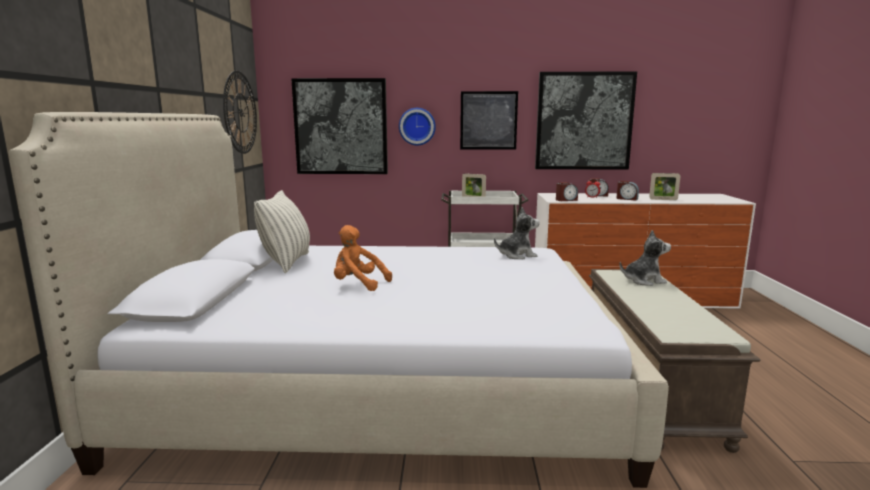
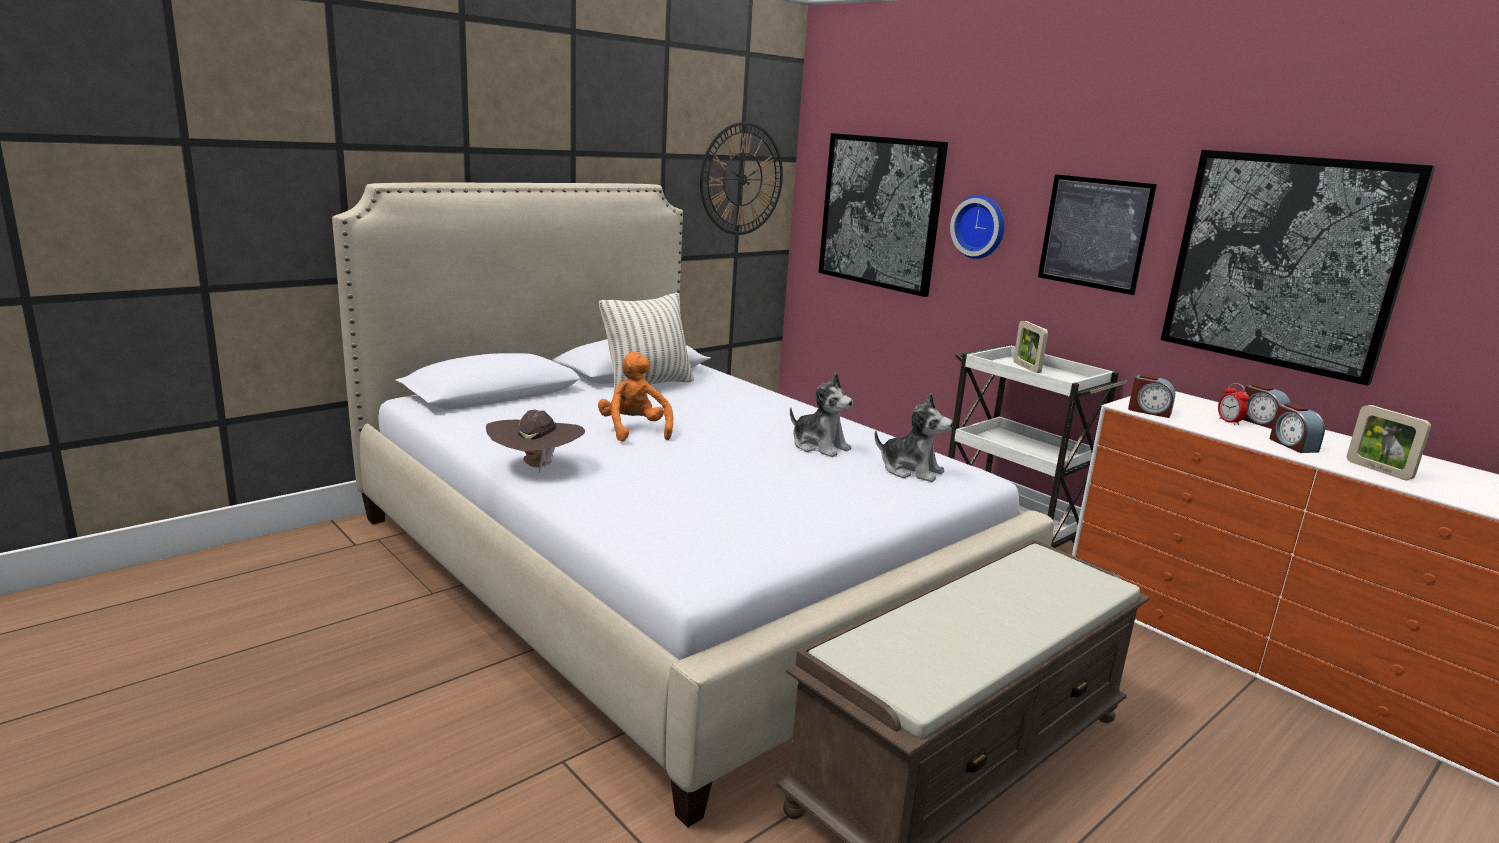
camera: 45 degrees right, 5 degrees up
(367, 323) = (536, 467): none -> brown hat
(643, 281) = (1056, 588): plush toy -> plush toy (819, 446)

